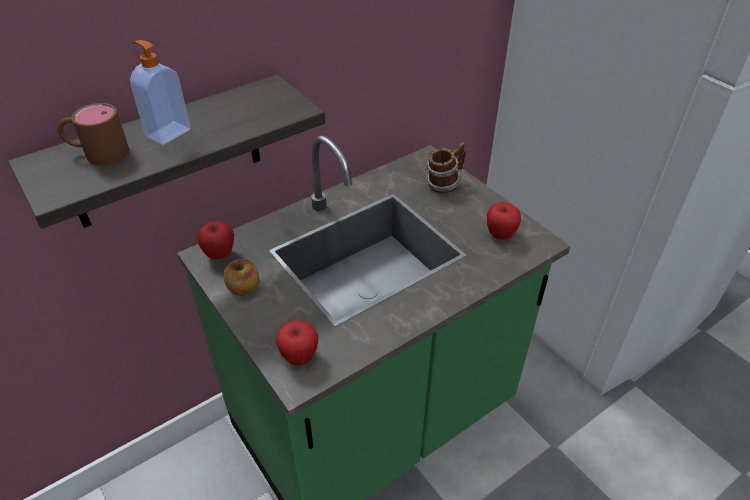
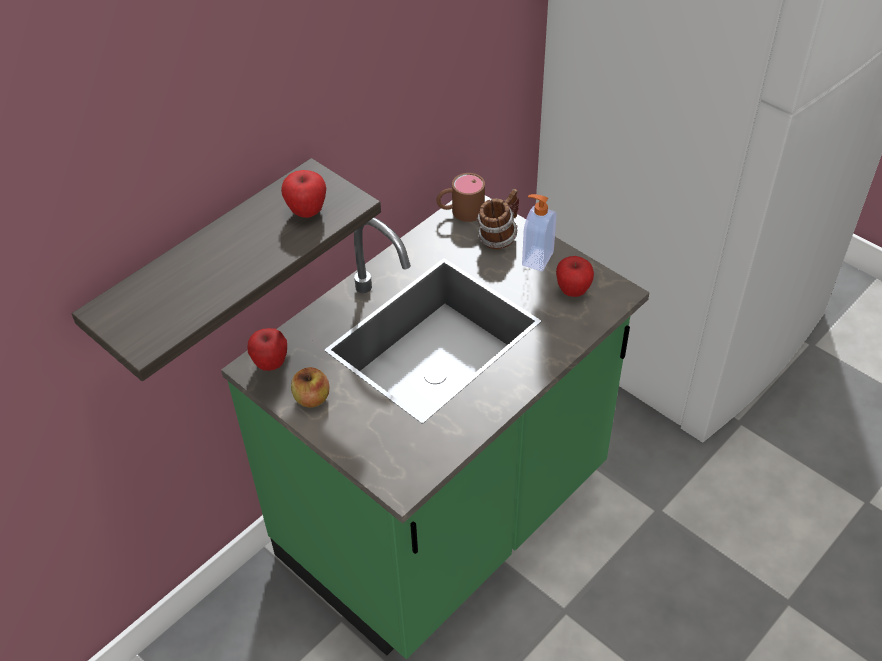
camera: 10 degrees left, 5 degrees up
(97, 153) = (163, 289): brown mug -> brown mug (460, 211)
(167, 132) = (225, 253): soap dispenser -> soap dispenser (536, 258)
(299, 357) = (395, 461): apple -> apple (307, 211)

